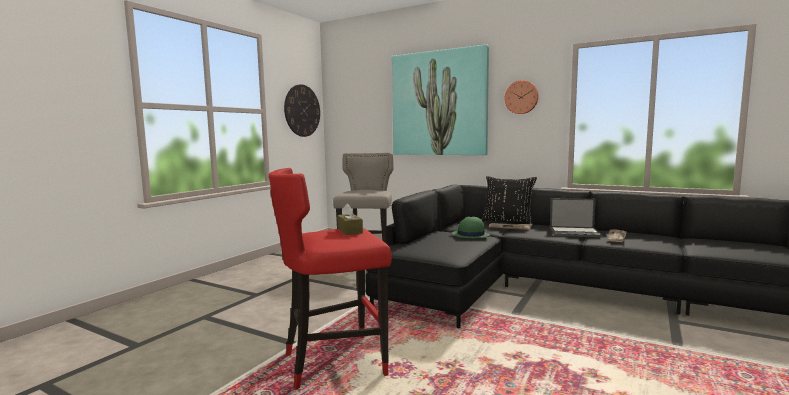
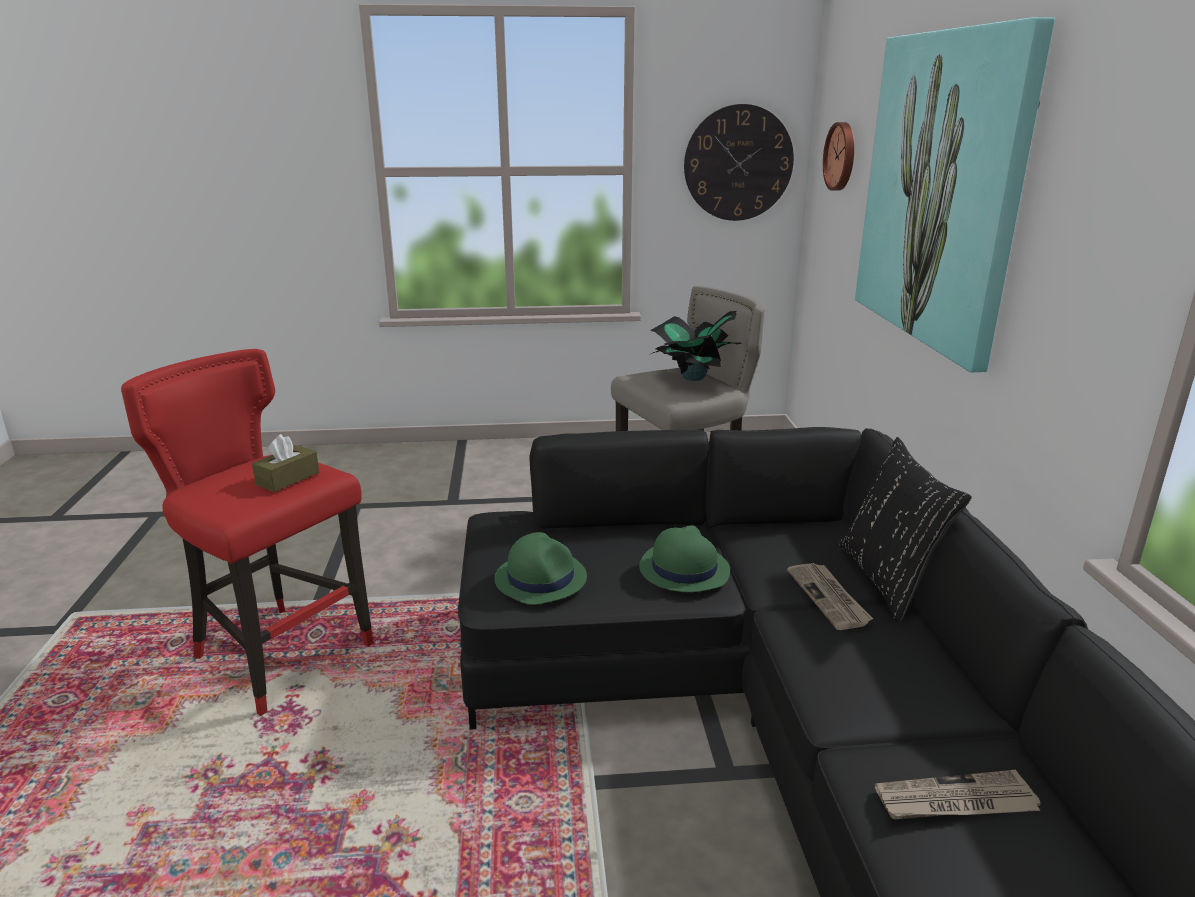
camera: 55 degrees right, 15 degrees up
(366, 190) = (693, 378): none -> potted plant
(449, 249) = (540, 578): none -> green hat
(521, 97) = (1089, 217): wall clock -> wall clock (841, 156)
(575, 232) = (907, 709): laptop -> none

